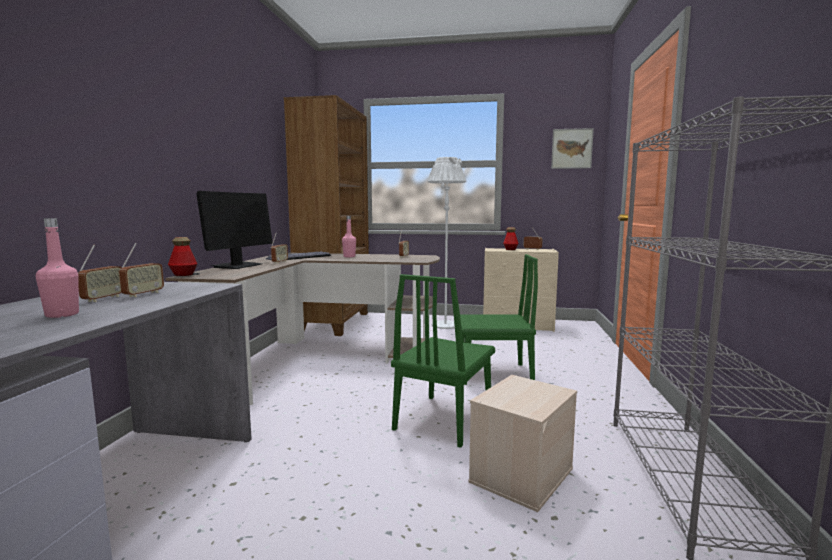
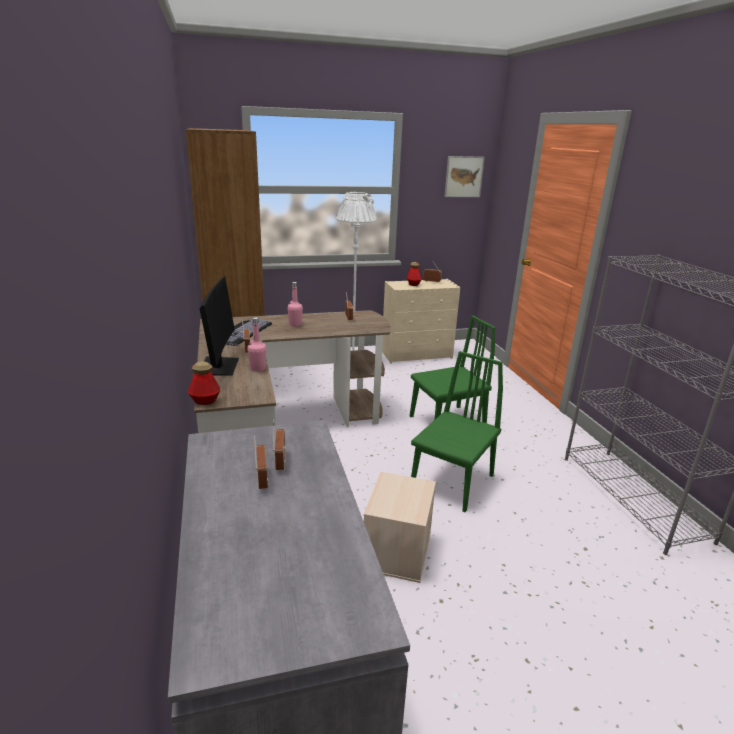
camera: 25 degrees left, 15 degrees up
(62, 315) = (291, 518): pink bottle -> pink bottle (258, 368)
(444, 419) = (452, 482): green chair -> green chair turned 150 degrees counterclockwise
(521, 474) = (542, 520): beige storage box -> beige storage box (396, 550)

